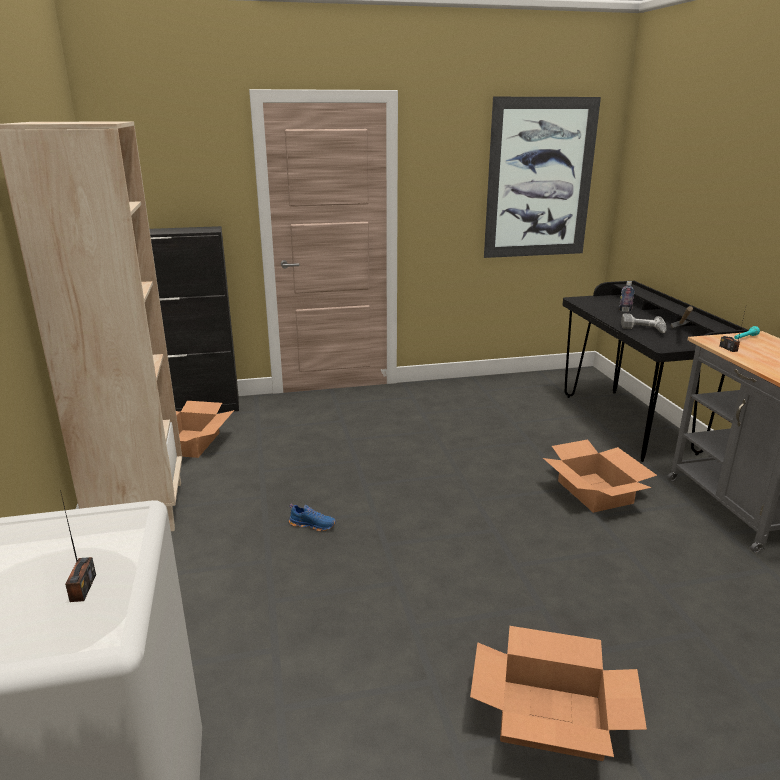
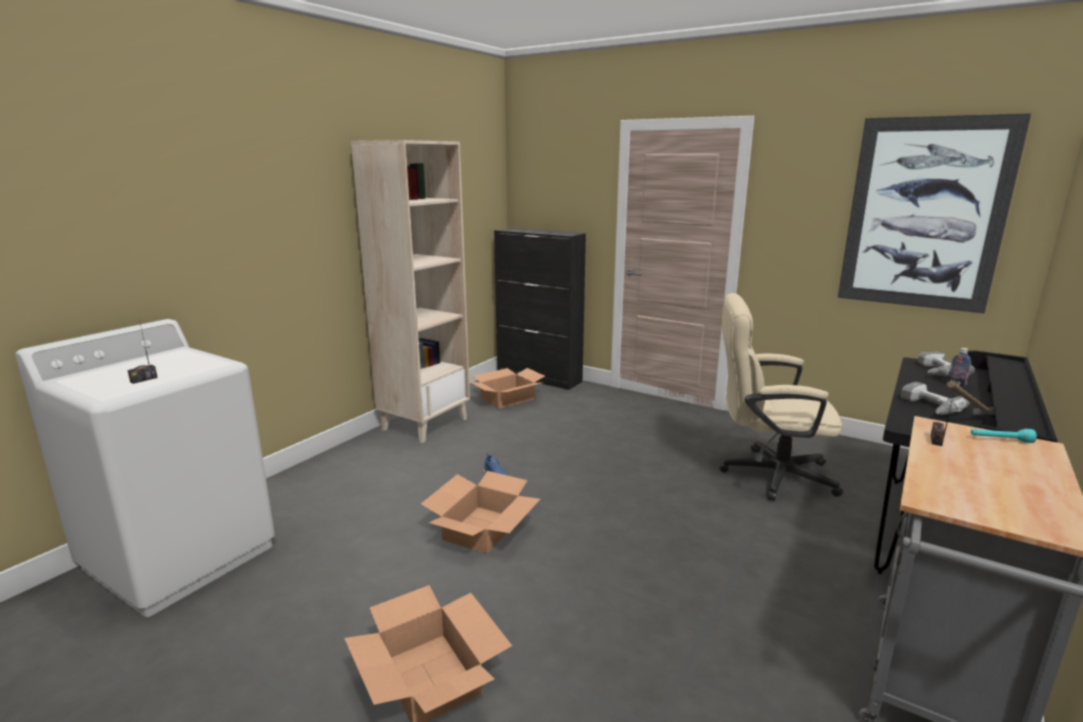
camera: 45 degrees right, 5 degrees down
(498, 423) = (766, 474): none -> beige office chair
(595, 492) = (764, 569): cardboard box -> cardboard box (482, 529)
(596, 303) = (935, 371): none -> power drill

